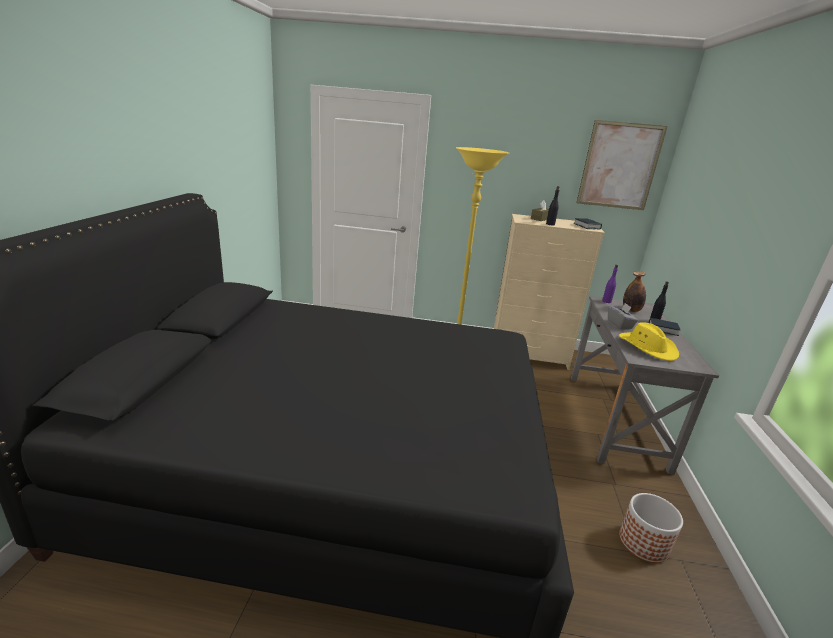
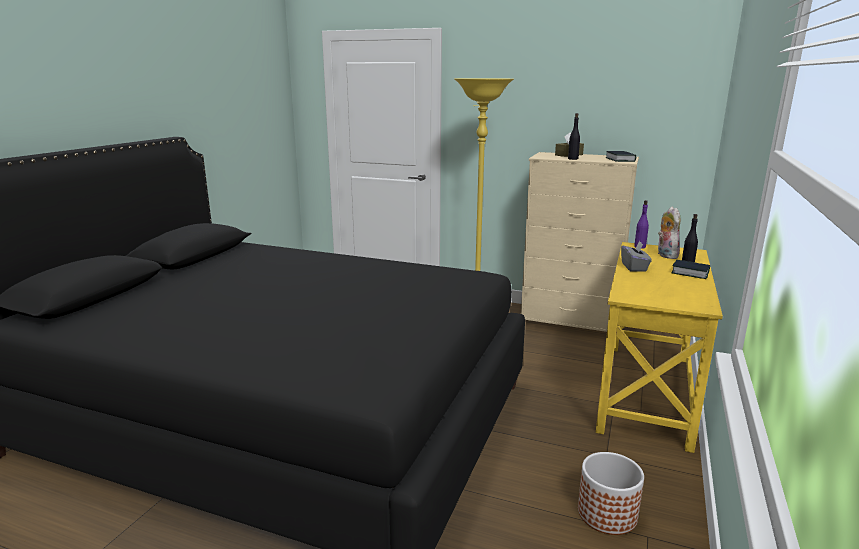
camera: 15 degrees right, 5 degrees down
(615, 419) = (646, 392): grey desk -> yellow desk
(619, 166) = (664, 86): picture -> none
(631, 310) = (665, 255): bottle -> plush toy
(647, 347) = (649, 288): yellow hat -> none

